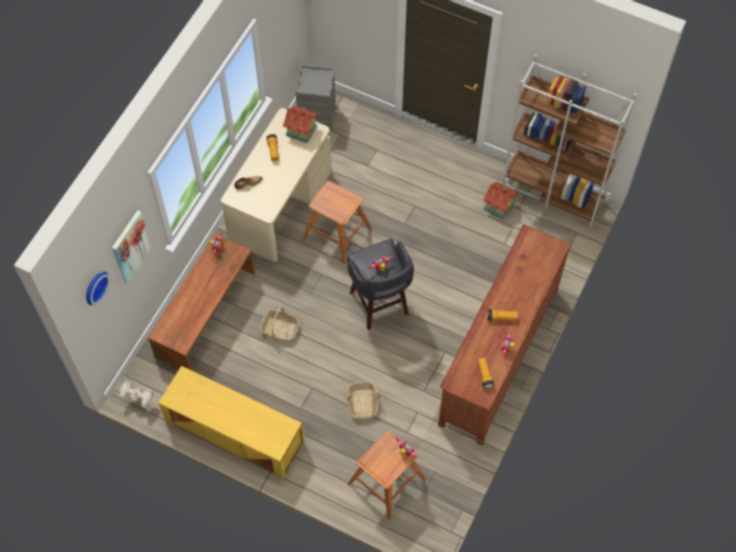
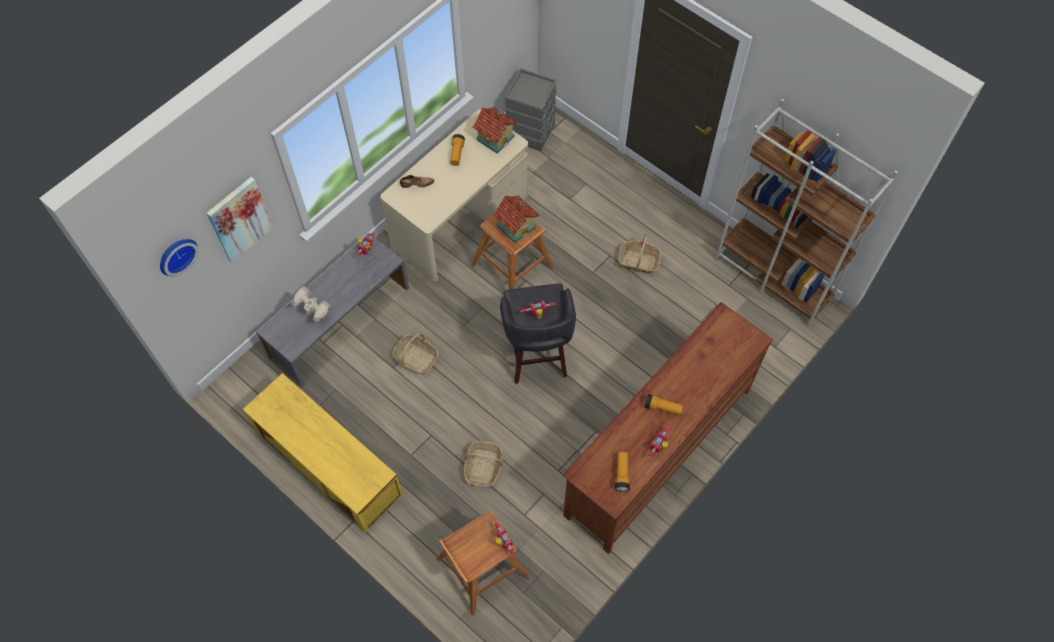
camera: 15 degrees right, 0 degrees up
(139, 401) = (235, 402): toy robot -> toy robot (315, 315)
(205, 313) = (340, 320): brown bench -> grey bench
(440, 205) = (639, 261): none -> basket
(499, 205) = (707, 276): toy house -> toy house (516, 225)

